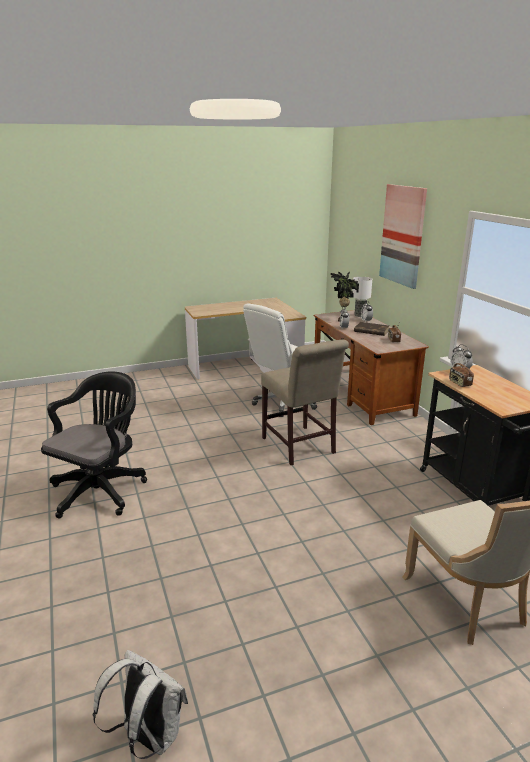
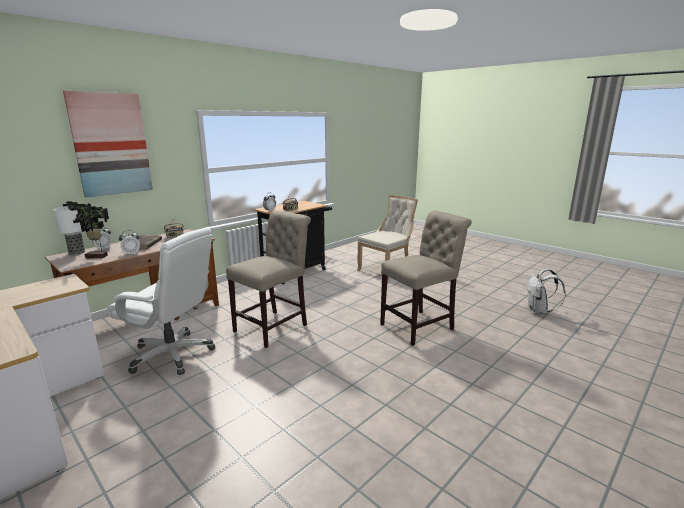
camera: 115 degrees left, 5 degrees down
(101, 490) = (431, 409): black office chair -> none
(225, 544) = (420, 326): none -> beige chair

